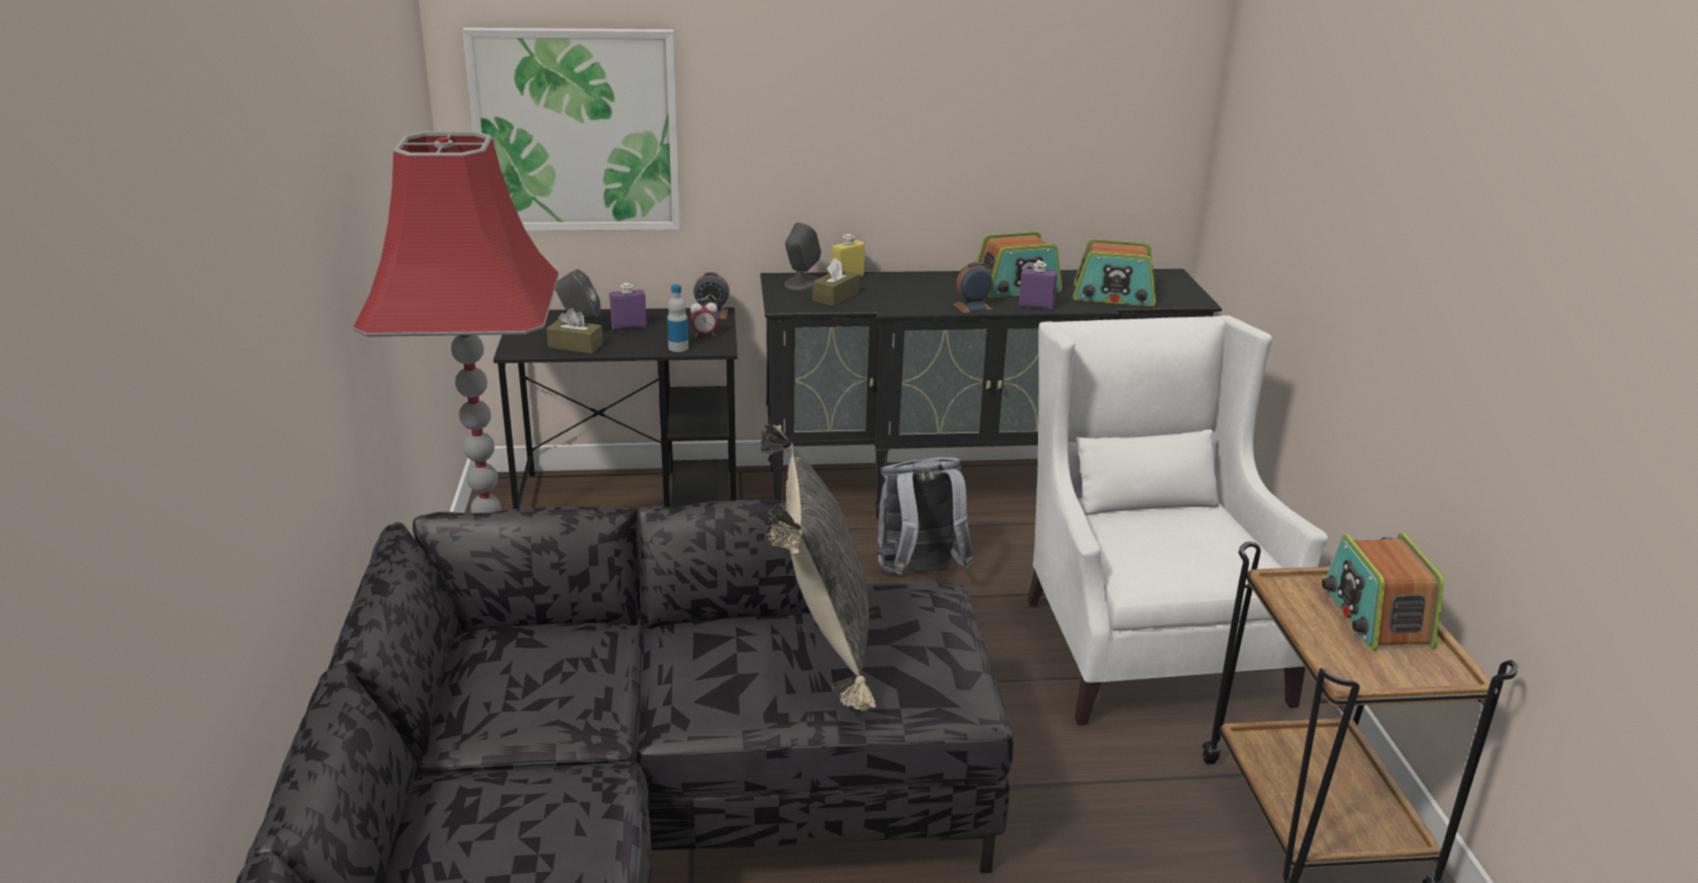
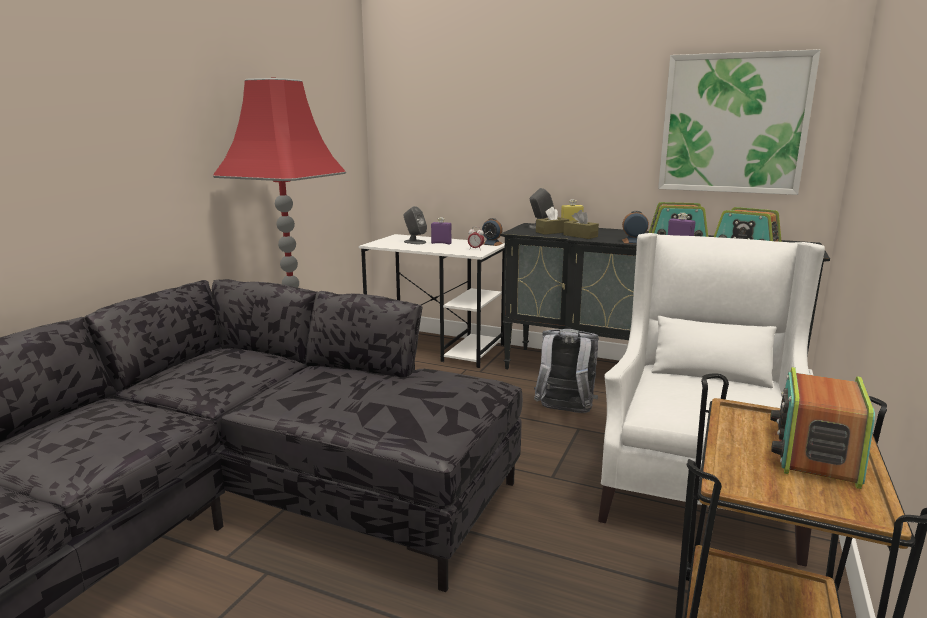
camera: 30 degrees right, 10 degrees down
(575, 346) = (403, 246): brown tissue box -> brown tissue box (580, 236)
(576, 131) = (431, 134): picture -> picture (733, 124)
(632, 499) = (436, 347): black desk -> white desk
(678, 348) = (454, 251): bottle -> none
(813, 656) = (368, 394): pillow -> none

